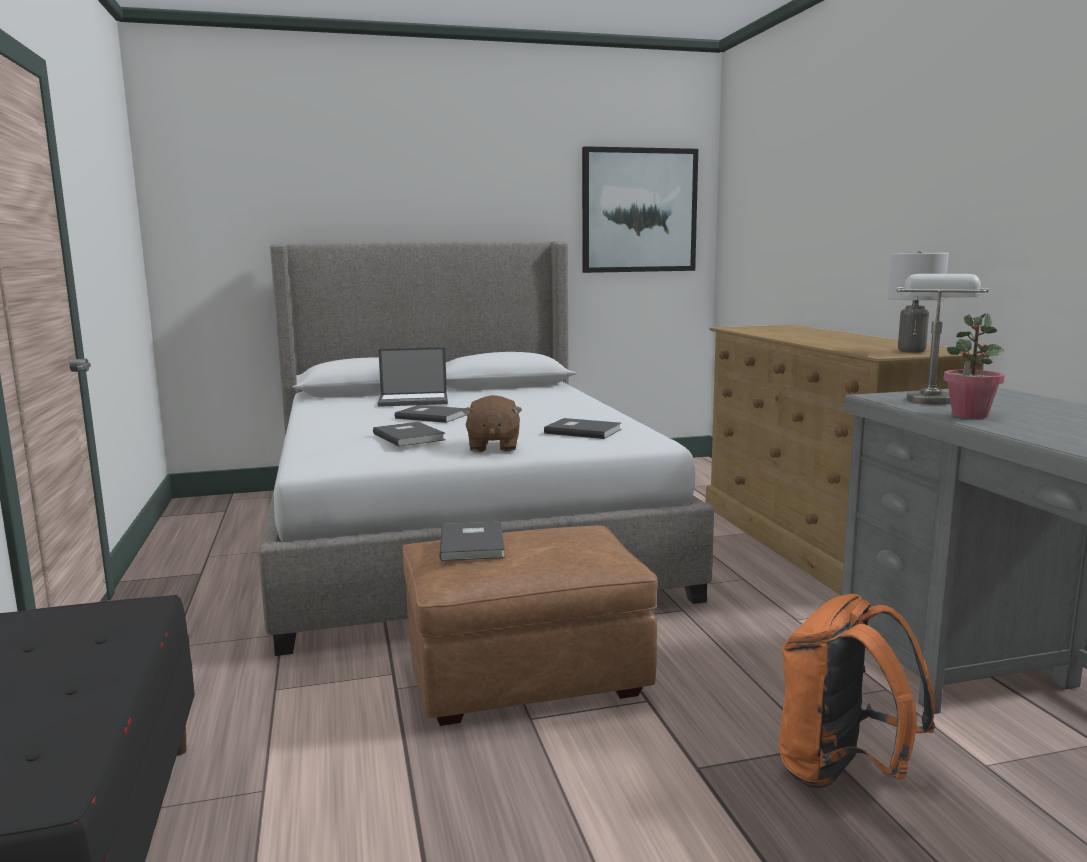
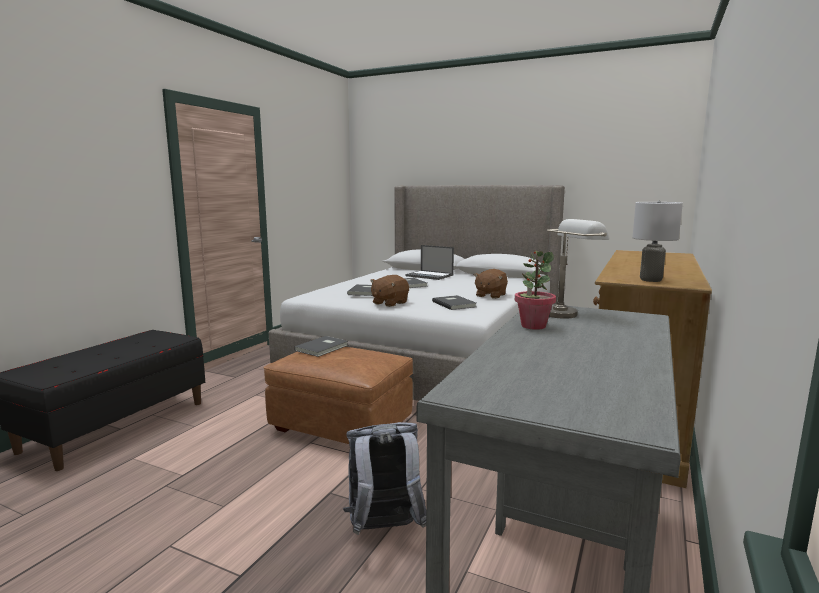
camera: 40 degrees right, 0 degrees up
(585, 413) = (490, 295): none -> brown plush toy
(639, 210) = (629, 163): picture -> none
(842, 773) = (384, 530): orange backpack -> grey backpack

